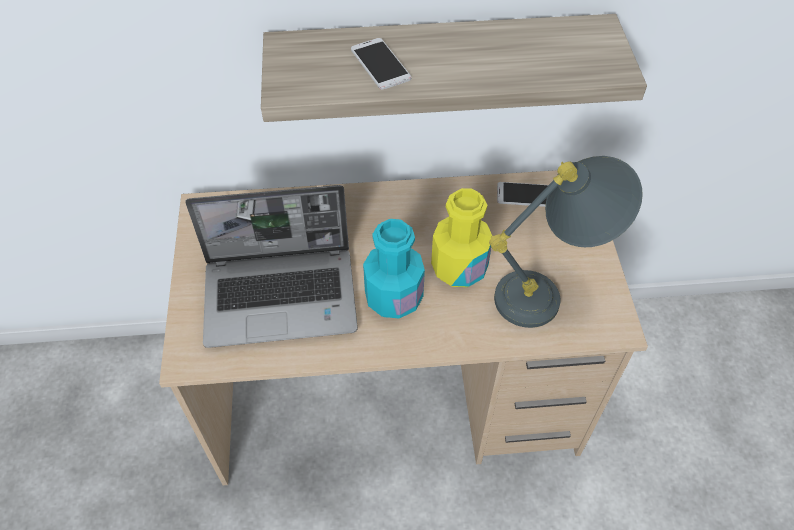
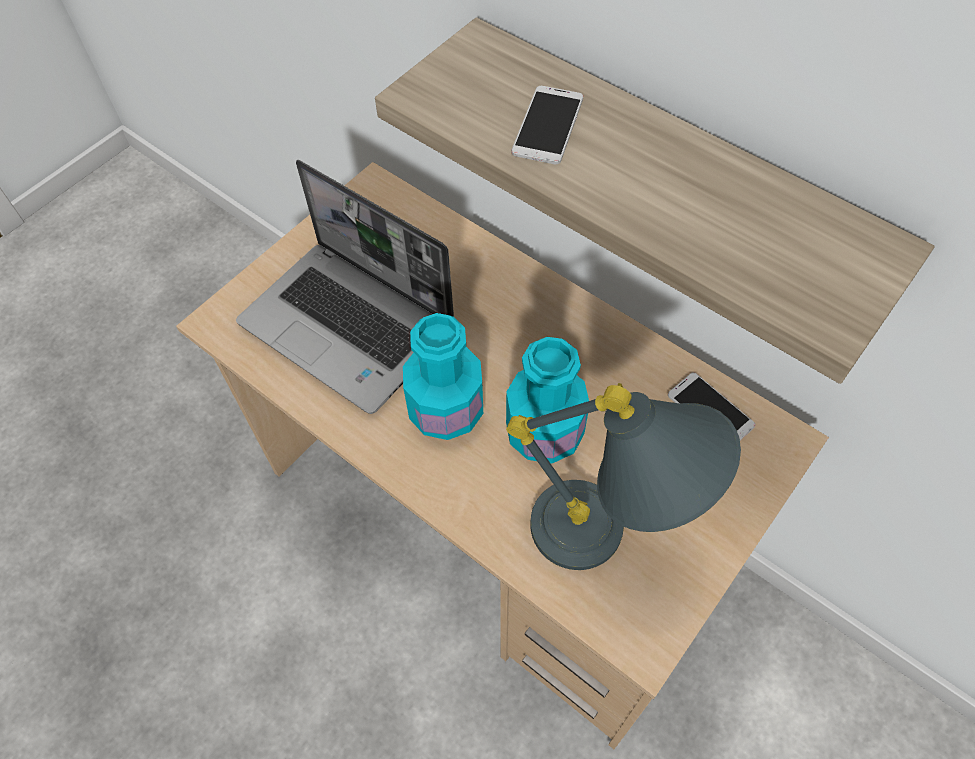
camera: 45 degrees right, 5 degrees up
(459, 268) = (544, 432): yellow bottle -> turquoise bottle

